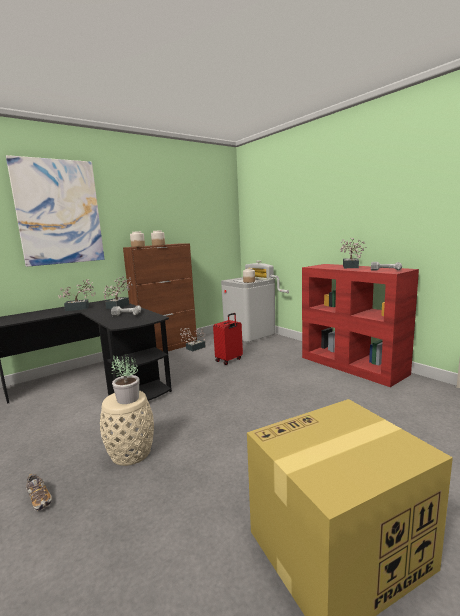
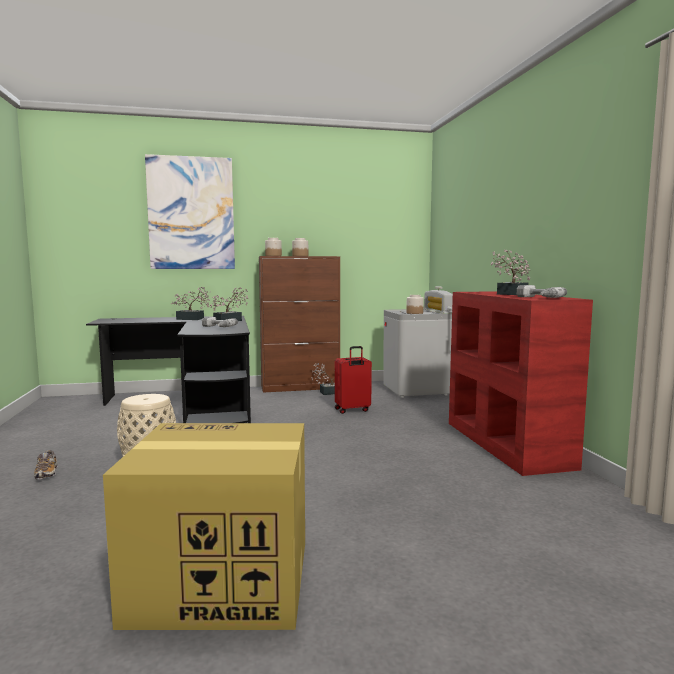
camera: 25 degrees right, 5 degrees down
(127, 399) = (147, 399): potted plant -> none

